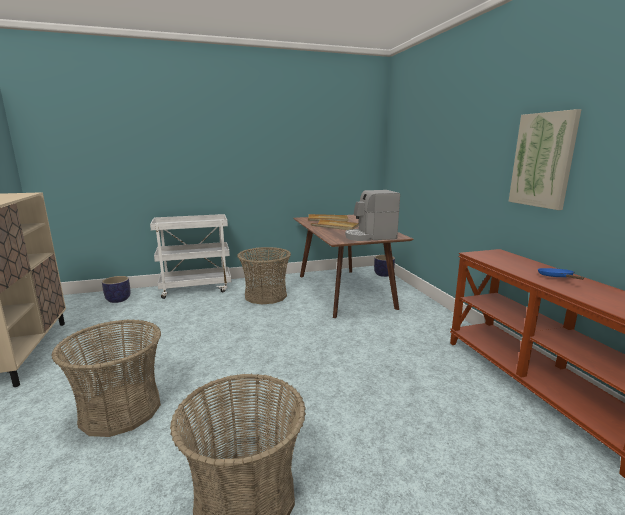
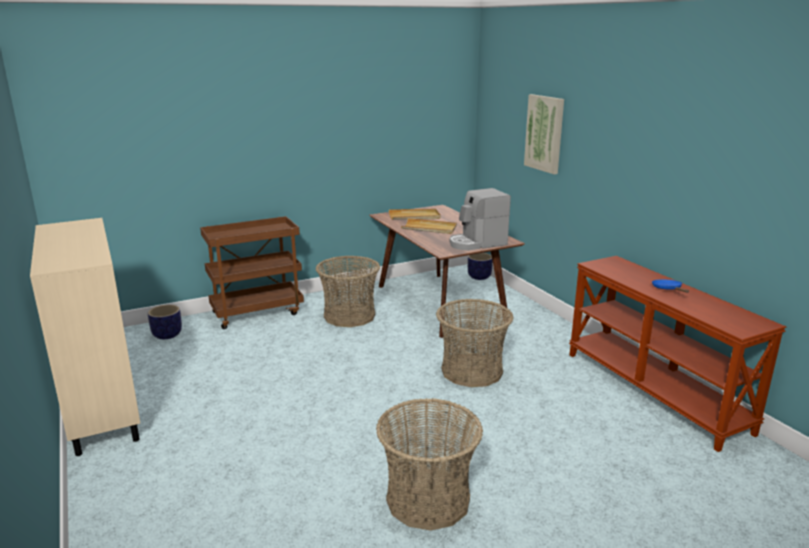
camera: 10 degrees left, 5 degrees up
(121, 409) = (269, 449): basket -> basket (472, 371)
(197, 288) = (257, 312): white cart -> brown cart
(543, 160) = (655, 172): picture -> picture (544, 133)

